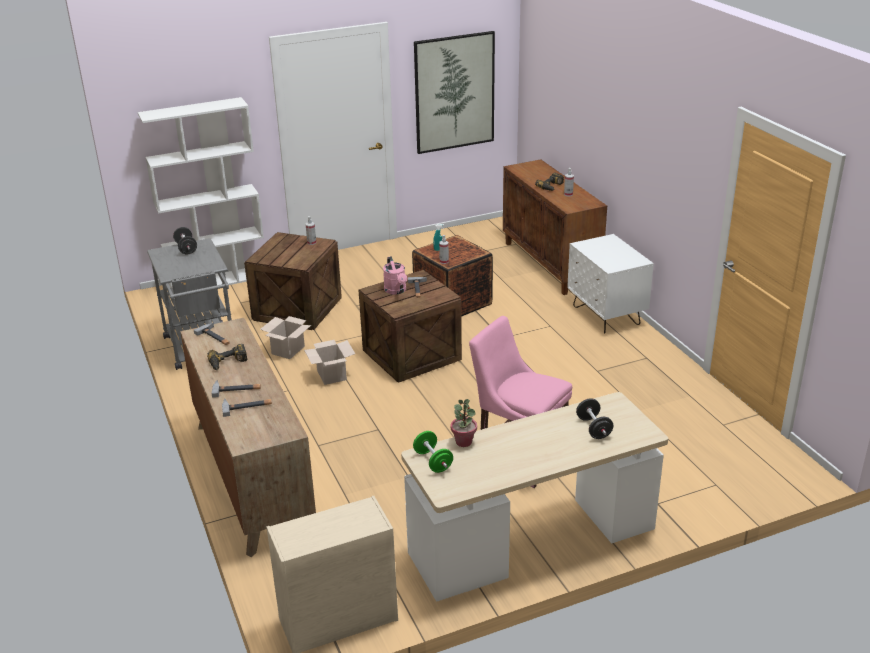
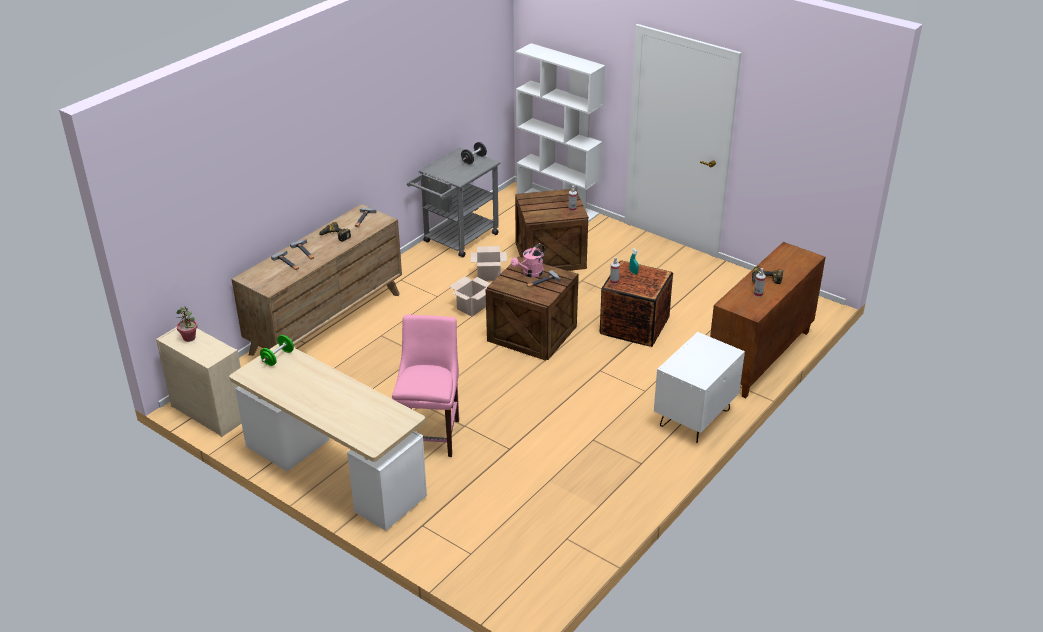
camera: 60 degrees right, 5 degrees up
(454, 92) = (796, 149): picture -> none
(464, 442) = (309, 363): potted plant -> potted plant (189, 338)
(593, 428) = (363, 417): black dumbbell -> none

